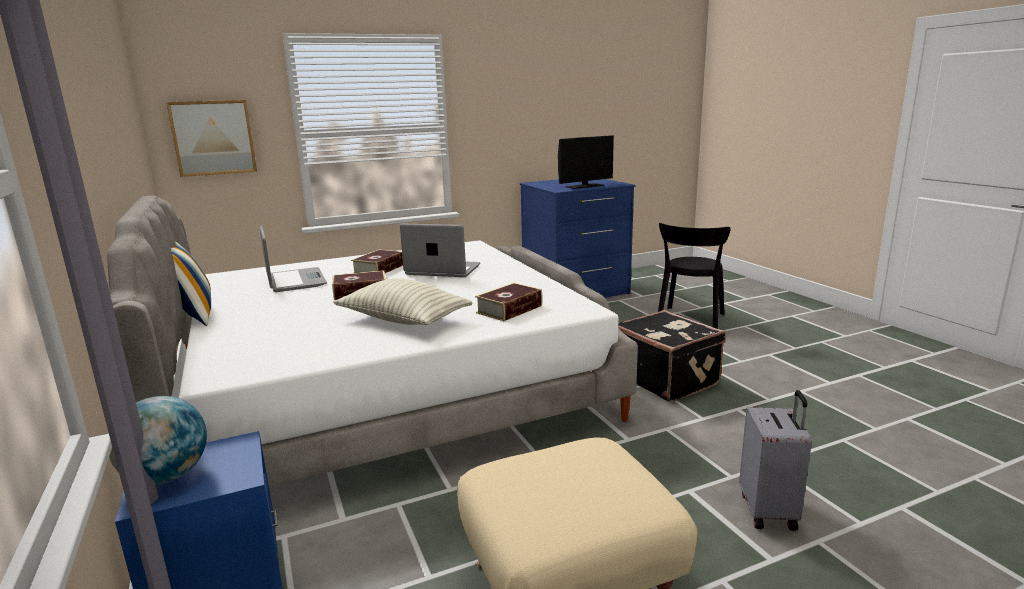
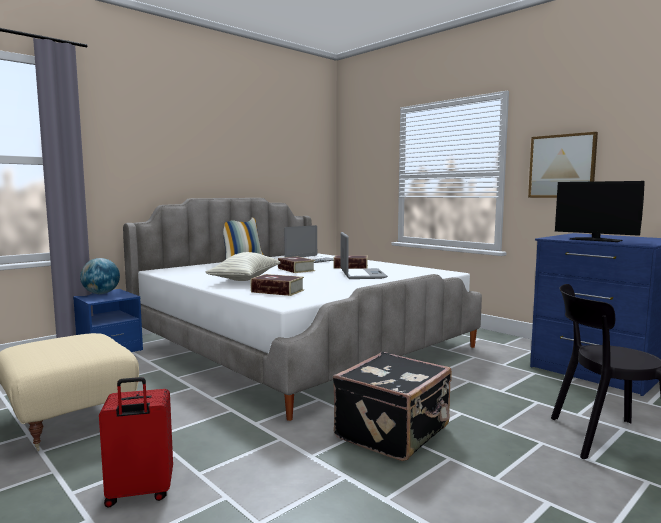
camera: 70 degrees right, 10 degrees down
(213, 138) = (360, 176): picture -> picture (562, 166)
(769, 511) = (139, 493): grey suitcase -> red suitcase

